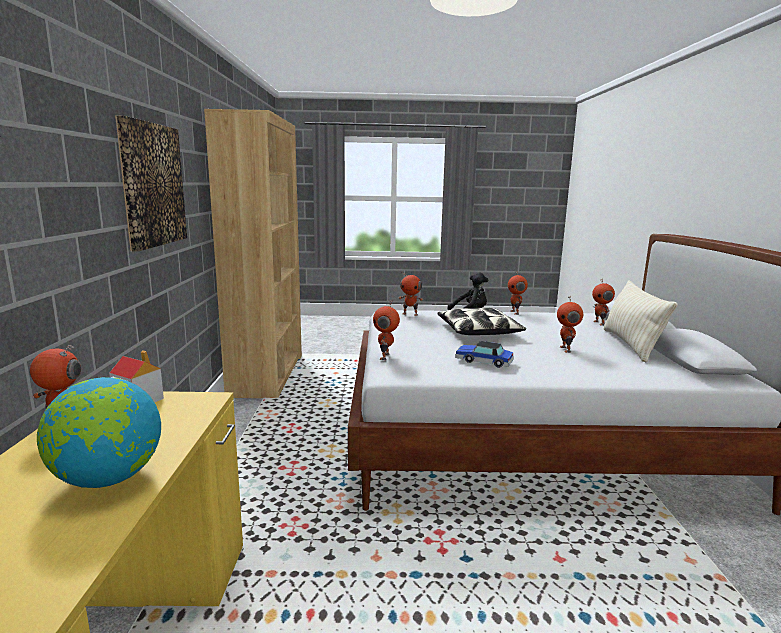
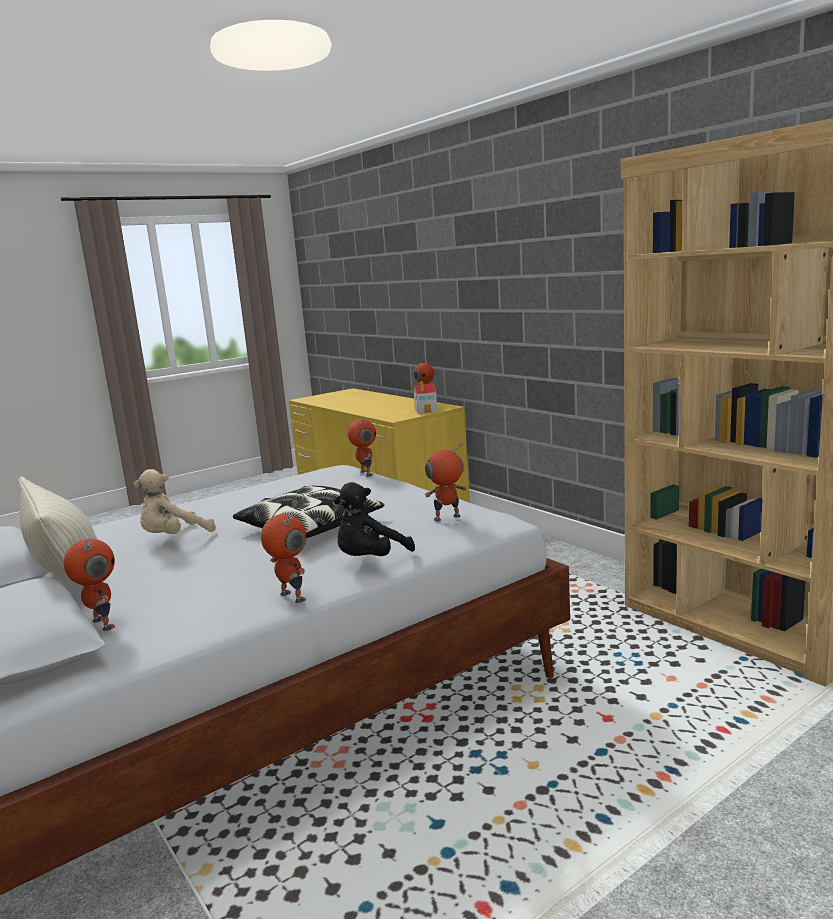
camera: 145 degrees right, 0 degrees up
(108, 479) = (360, 406): globe -> none
(152, 185) = (557, 276): picture -> none
(484, 361) = (266, 496): toy car -> none
(566, 349) = (174, 538): toy robot -> beige plush toy

